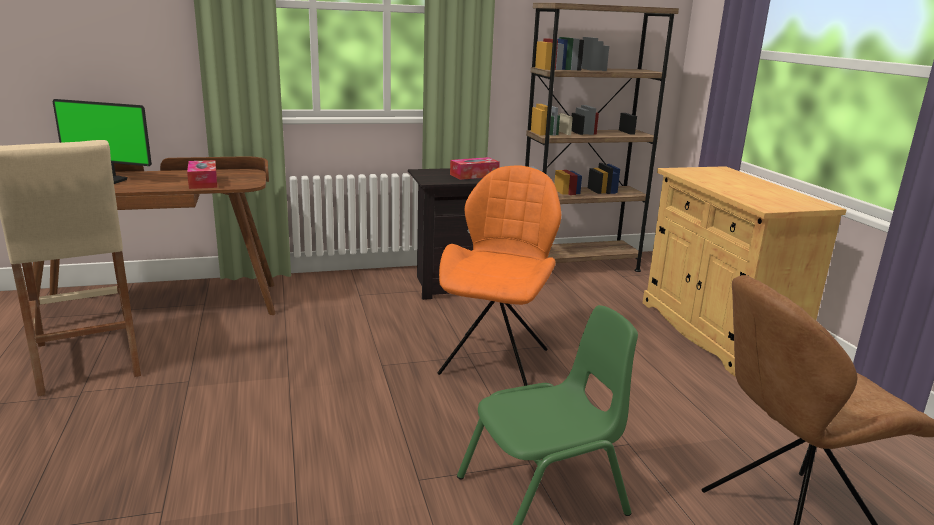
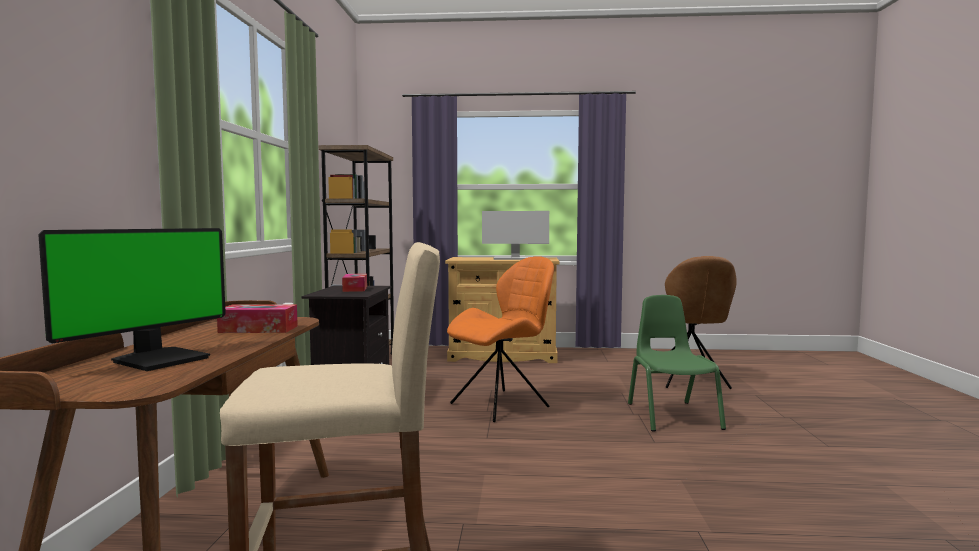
camera: 70 degrees left, 15 degrees down
(496, 359) = (502, 404): orange chair -> orange chair turned 105 degrees clockwise
(749, 191) = (514, 259): none -> monitor

